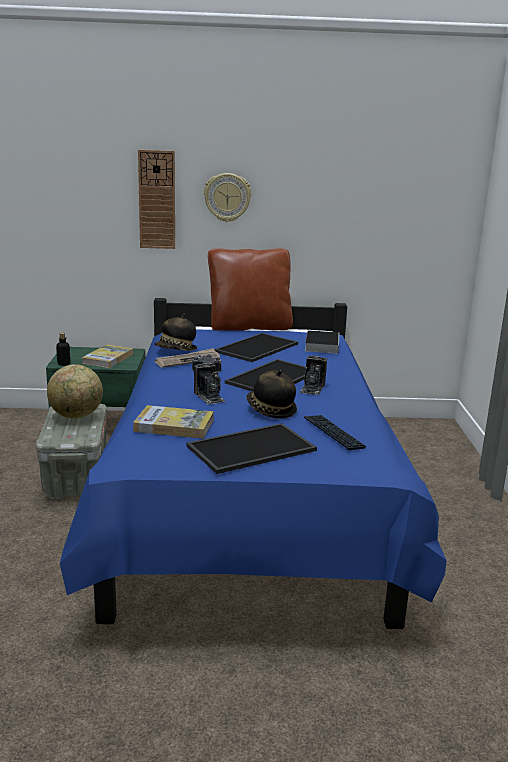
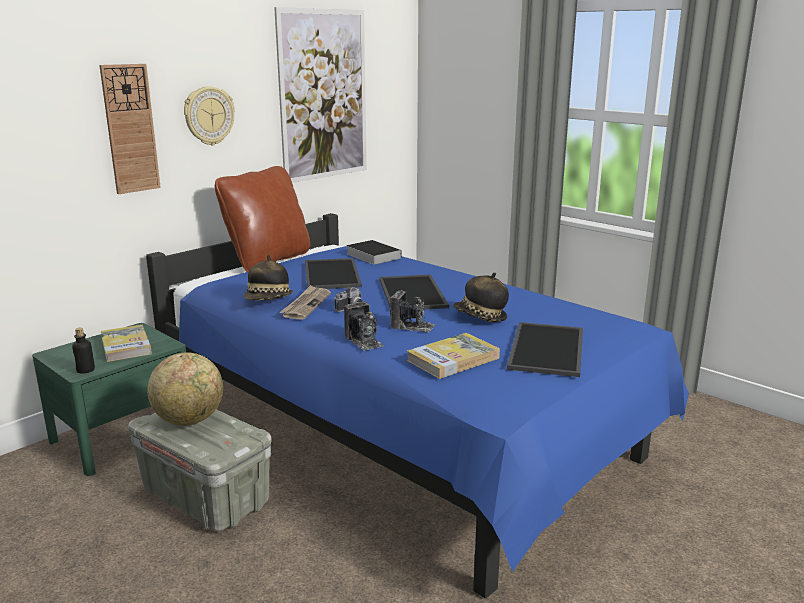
camera: 45 degrees left, 0 degrees up
(312, 388) = (460, 290): camera -> camera (364, 341)
(333, 433) = (558, 315): keyboard -> none
(354, 192) = (323, 95): none -> picture

